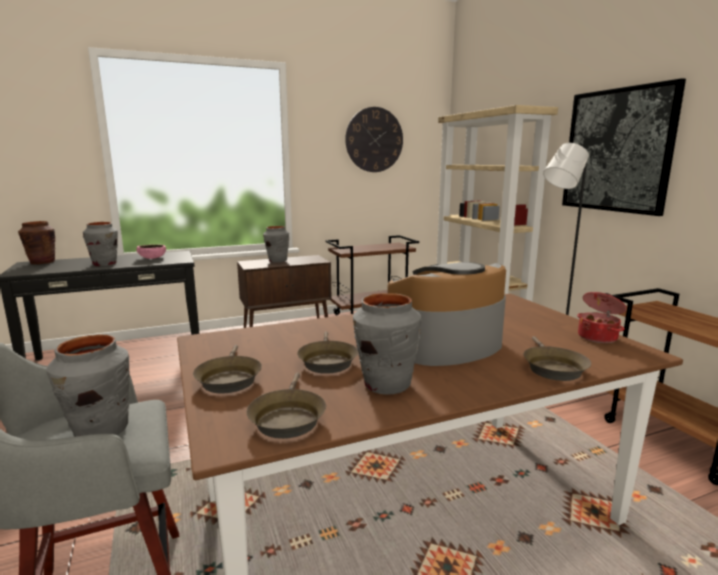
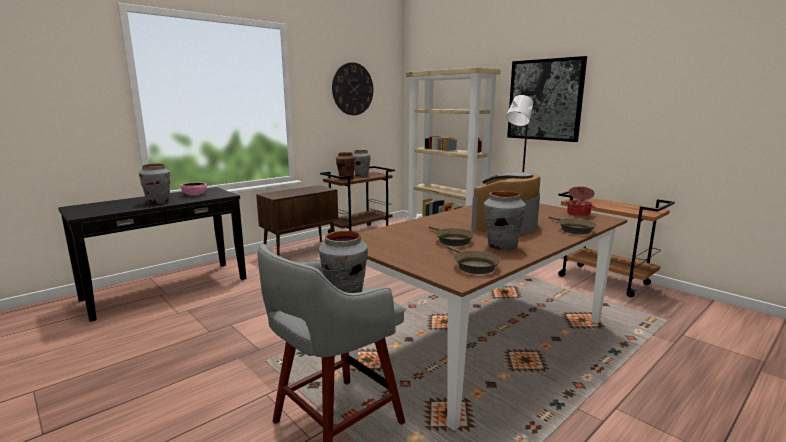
camera: 20 degrees left, 0 degrees up
(42, 262) = (89, 205): brown vase -> brown vase (346, 179)
(229, 379) = (408, 255): brown frying pan -> none
(277, 261) = (292, 191): grey vase -> grey vase (361, 175)

